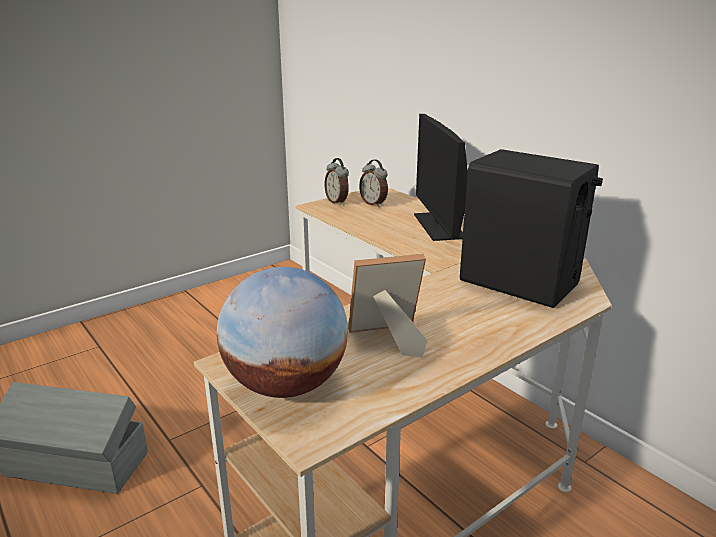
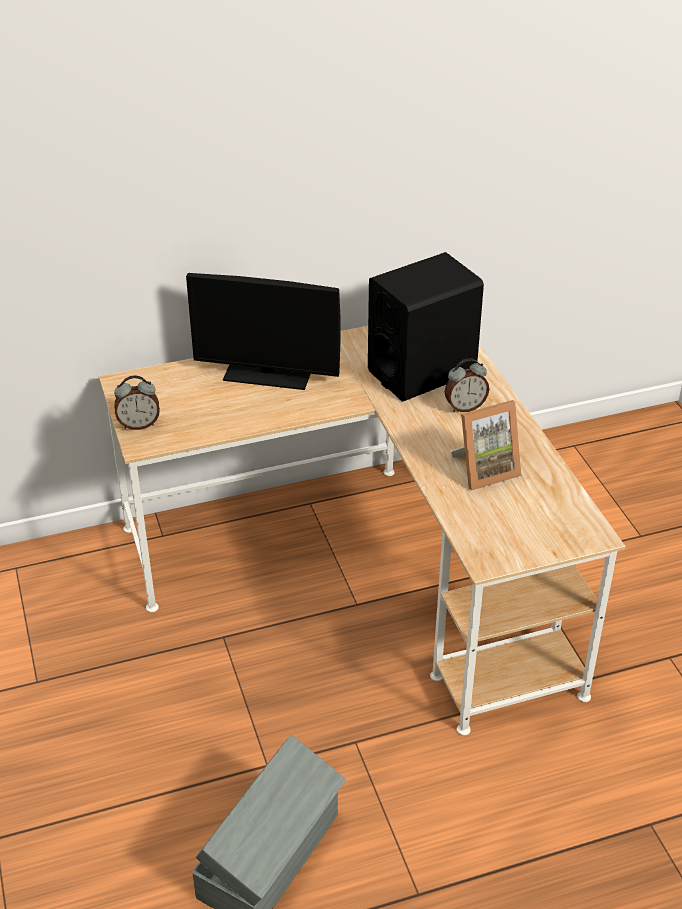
camera: 70 degrees left, 15 degrees up
(286, 385) = (529, 535): globe -> none
(374, 203) = (166, 398): alarm clock -> alarm clock (465, 407)
(387, 339) = (484, 470): picture frame -> picture frame turned 120 degrees counterclockwise

